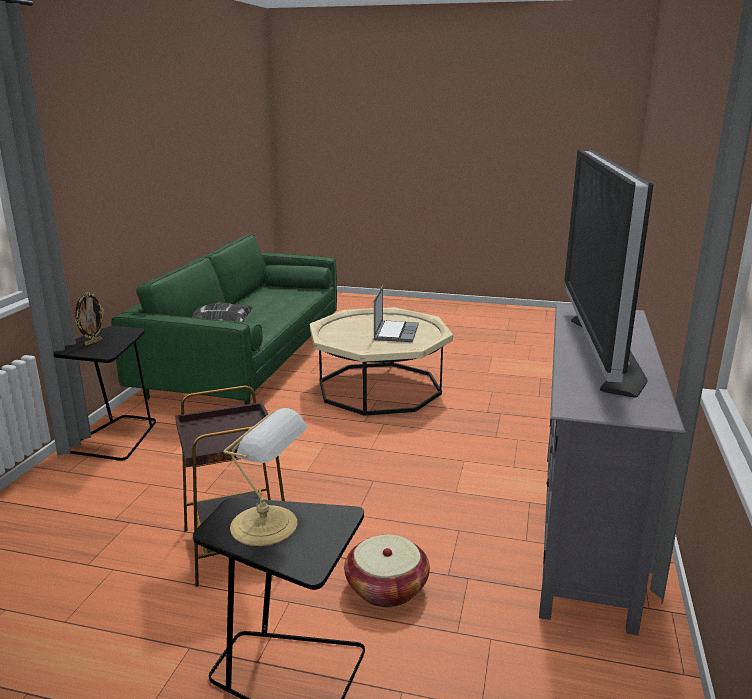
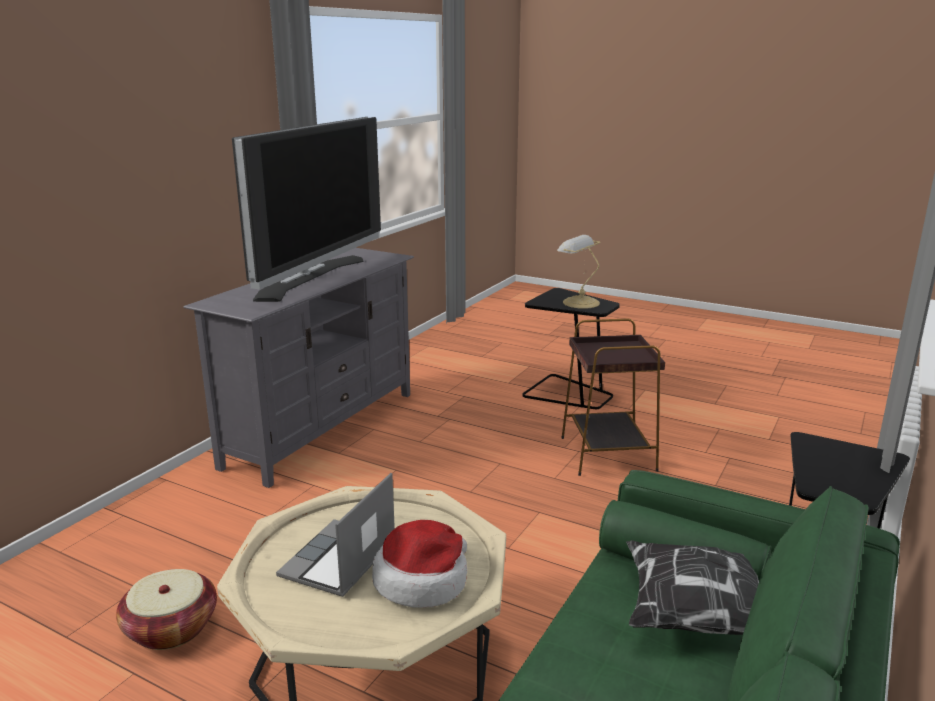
camera: 165 degrees left, 0 degrees up
(93, 342) = (853, 465): picture frame -> none
(349, 331) = (422, 580): none -> hat
(386, 588) = (496, 417): basket -> basket (171, 628)

